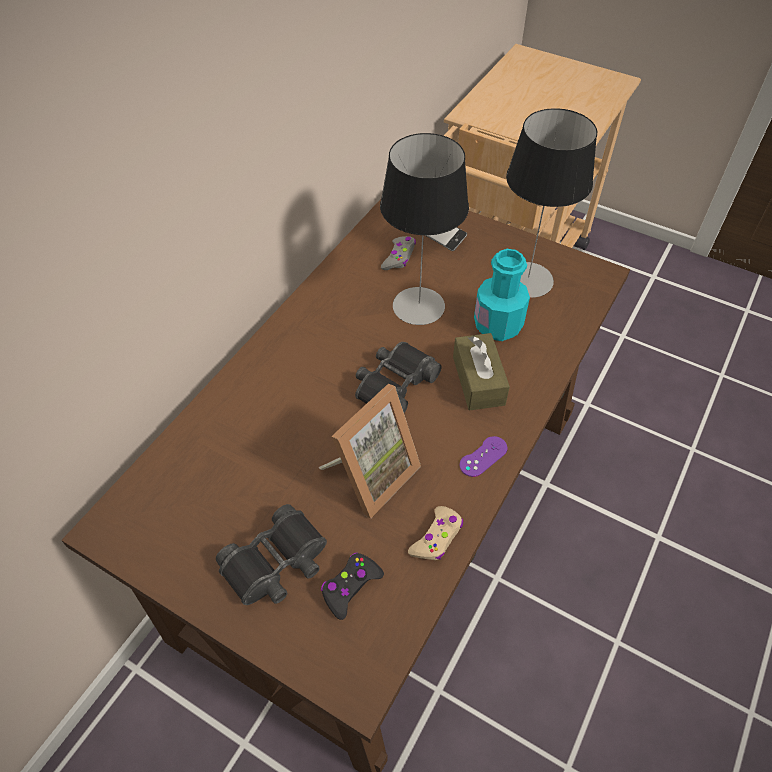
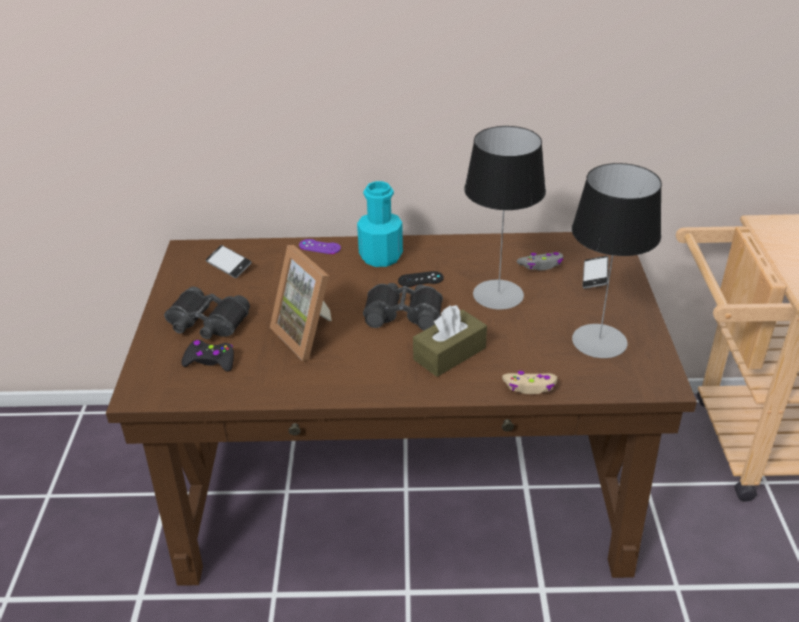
camera: 60 degrees right, 15 degrees down
(179, 497) = (229, 265): none -> phone
(351, 346) = (420, 279): none -> black game controller
(371, 475) = (309, 334): picture frame -> picture frame turned 45 degrees clockwise
(437, 538) = (278, 386): beige game controller -> beige game controller (530, 387)
(483, 456) = (373, 383): purple game controller -> purple game controller (319, 247)
(498, 325) = (523, 343): turquoise bottle -> turquoise bottle (381, 256)

